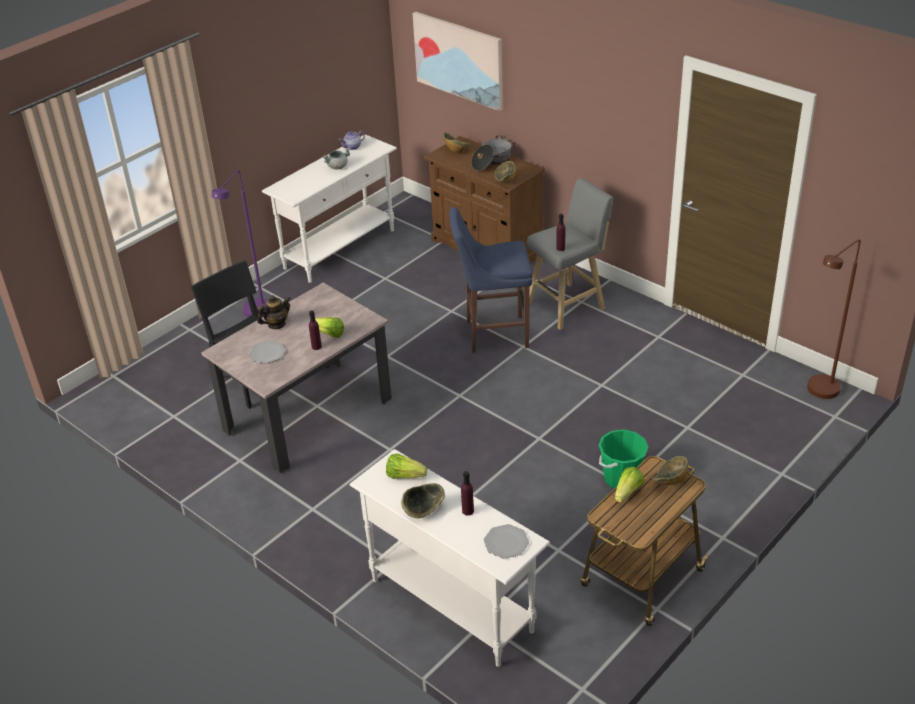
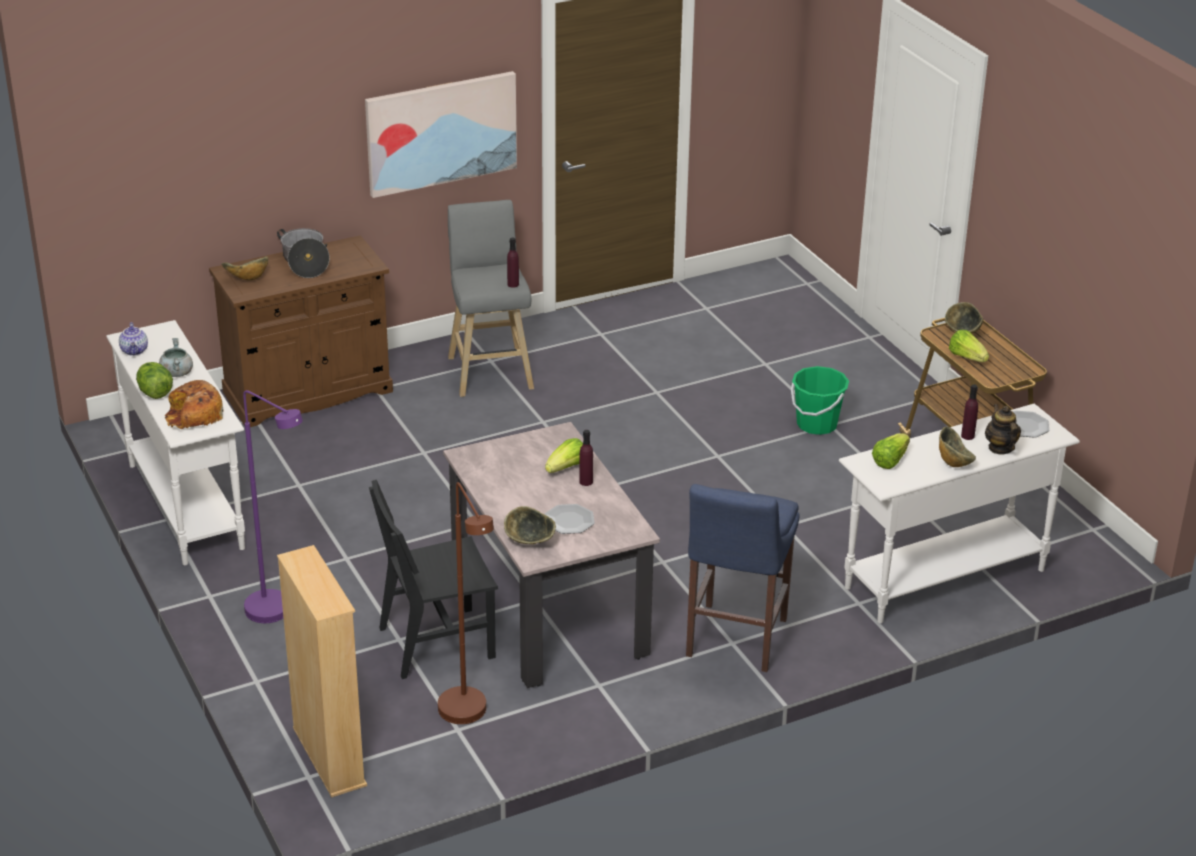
camera: 70 degrees left, 5 degrees down
(132, 377) = (329, 757): none -> beige bookcase
(276, 324) = (511, 502): teapot -> teapot (1000, 448)
(295, 186) = (193, 415): none -> bread
(312, 167) = (155, 393): none -> lettuce
(459, 59) = (197, 156): picture -> picture (441, 132)
(493, 334) = (500, 435): blue stool -> blue stool (734, 641)
(505, 182) = (366, 266): bowl -> bowl (530, 542)
(819, 393) = (767, 279): brown floor lamp -> brown floor lamp (468, 716)

